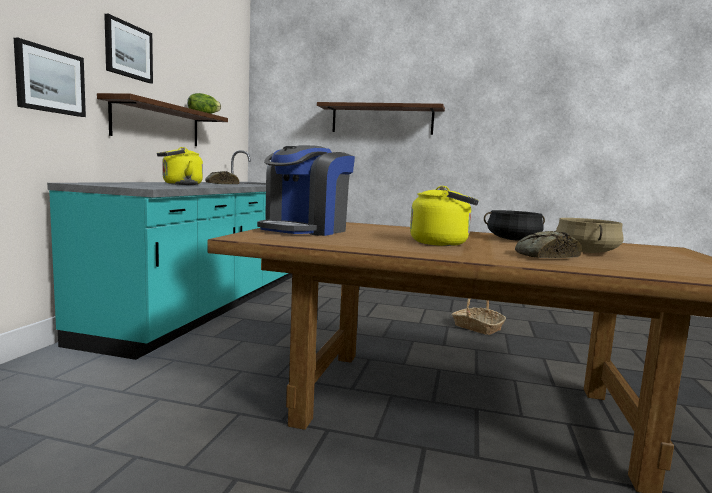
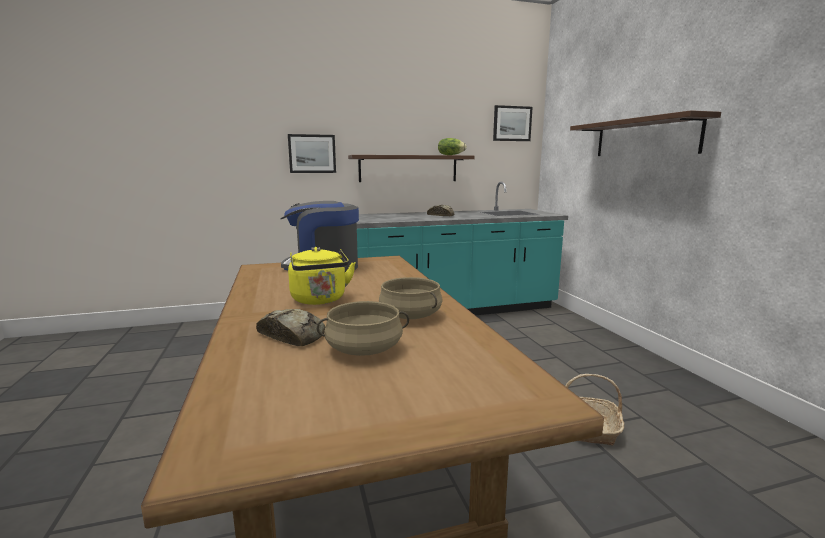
camera: 60 degrees right, 5 degrees up
(128, 51) = (378, 119): picture -> picture (512, 123)
(180, 184) = (386, 217): yellow kettle -> none
(513, 239) = (411, 315): black cooking pot -> beige cooking pot

